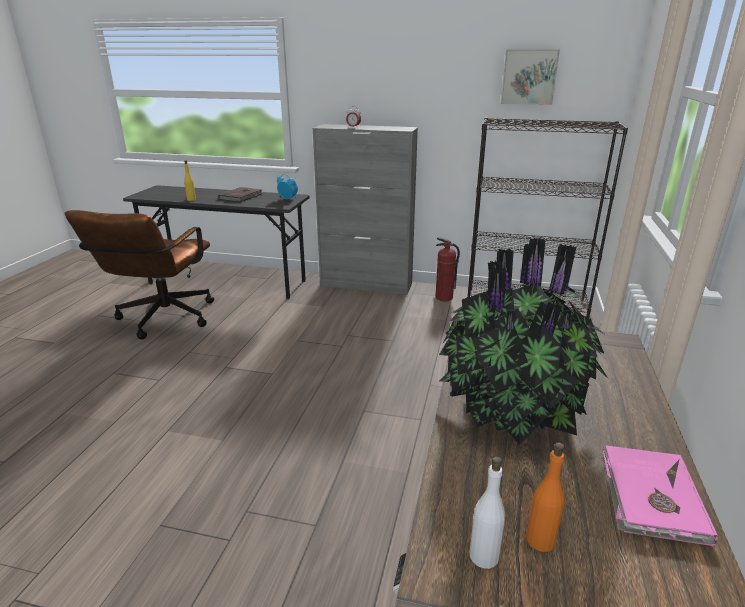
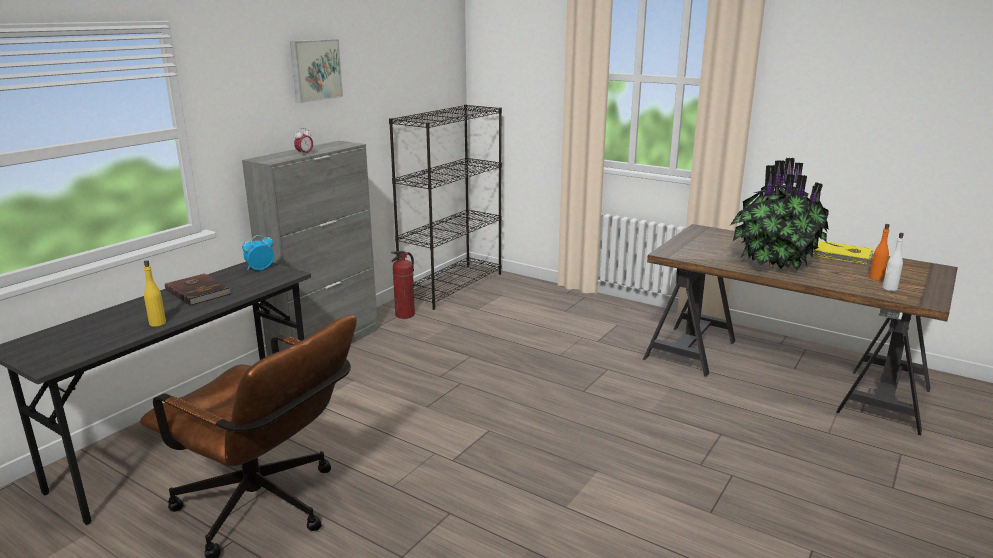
camera: 70 degrees left, 5 degrees down
(529, 77) = (408, 74): picture -> picture (315, 70)
(650, 497) = (843, 255): pink book -> yellow book

